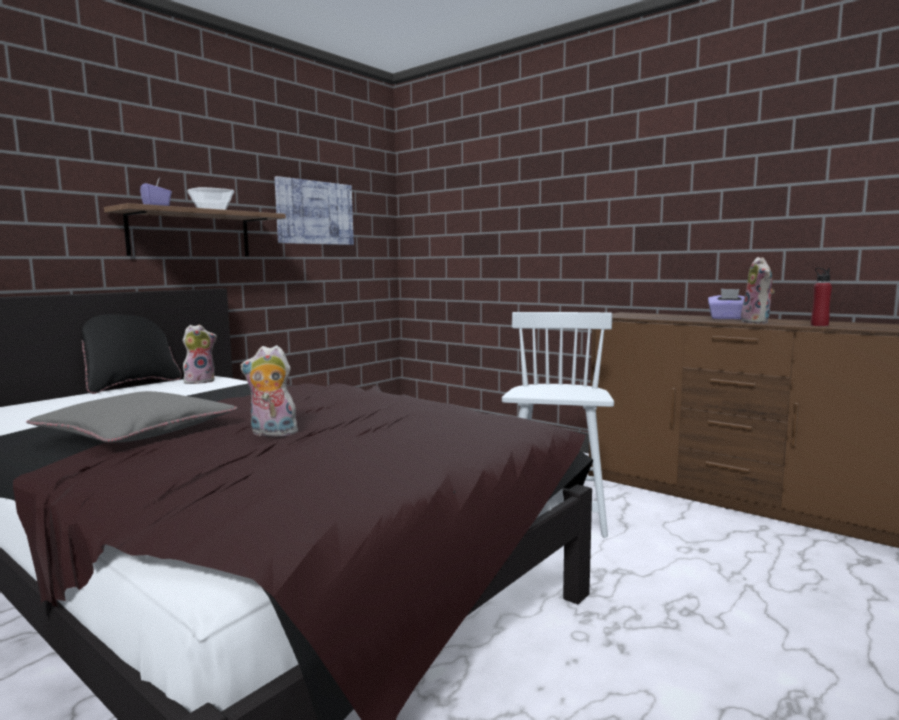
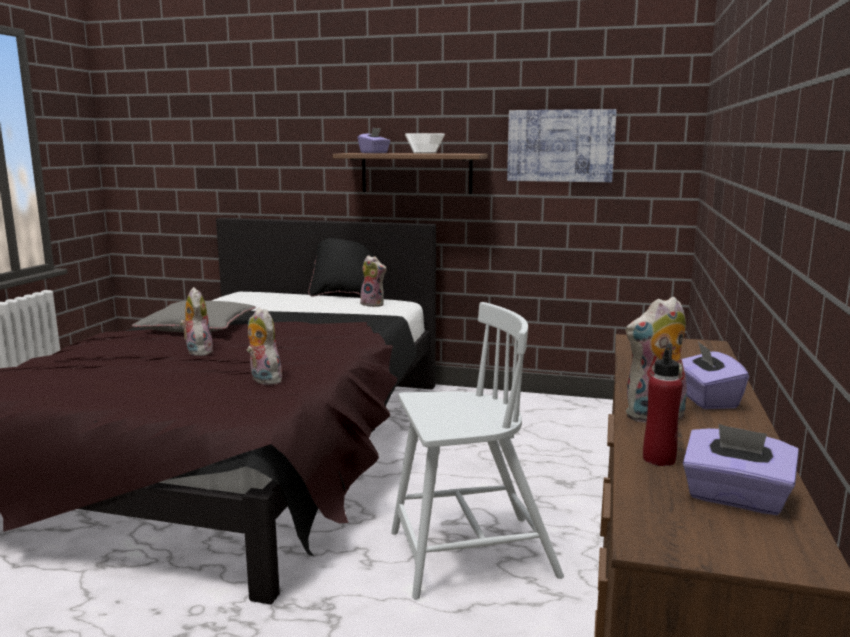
camera: 65 degrees right, 5 degrees up
(426, 420) = (263, 380): none -> plush toy
(862, 324) = (735, 498): none -> purple tissue box

